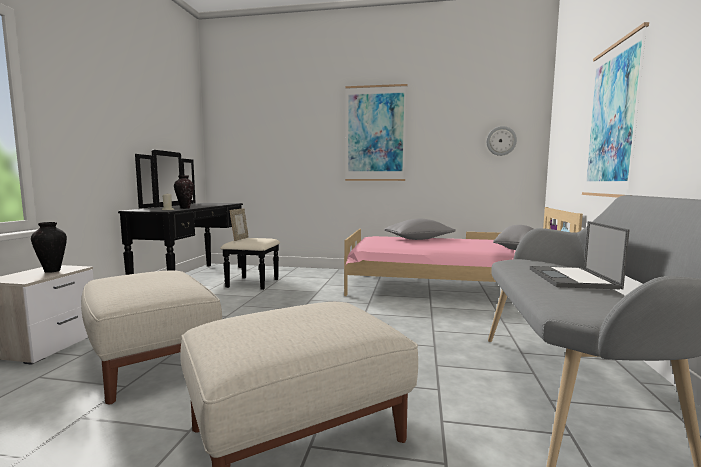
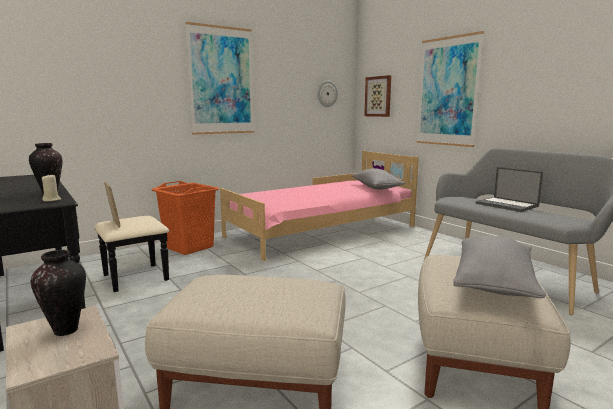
camera: 45 degrees left, 5 degrees up
(322, 274) = (189, 247): none -> orange laundry basket
(419, 239) = (289, 191): grey pillow -> grey pillow (494, 283)
(561, 139) = (378, 96): none -> picture

